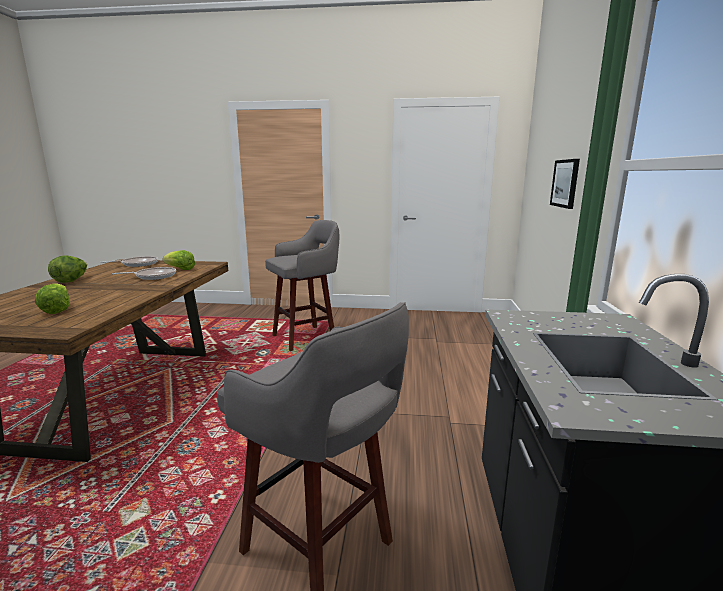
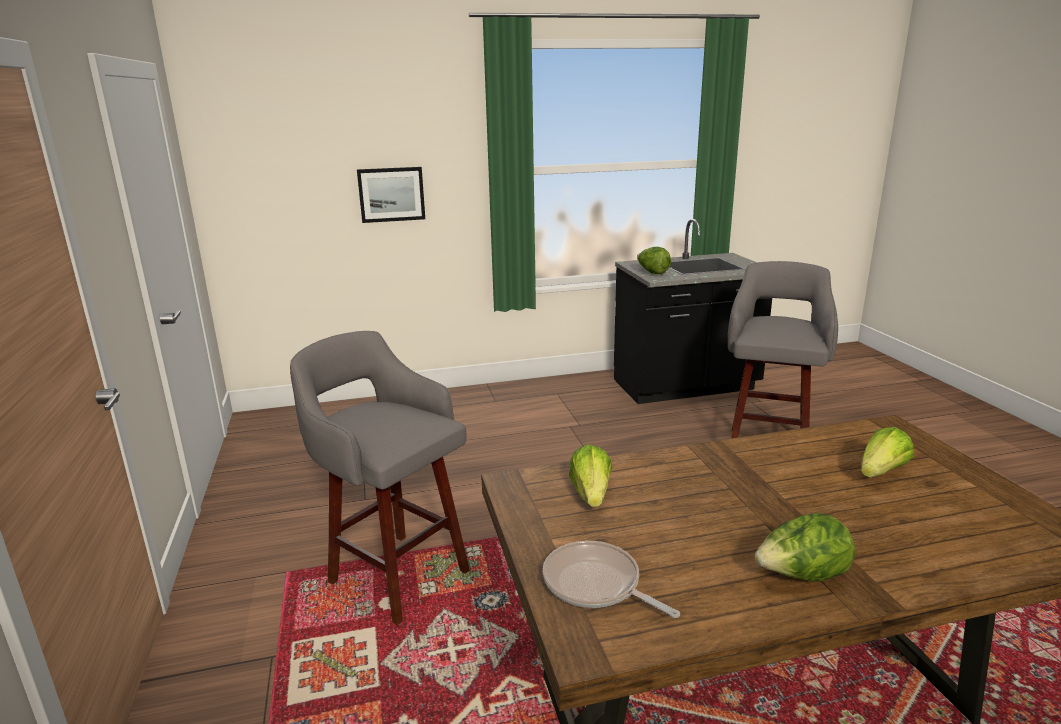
camera: 110 degrees left, 5 degrees up
(153, 276) = (667, 494): frying pan -> none
(544, 319) = (652, 273): none -> lettuce

